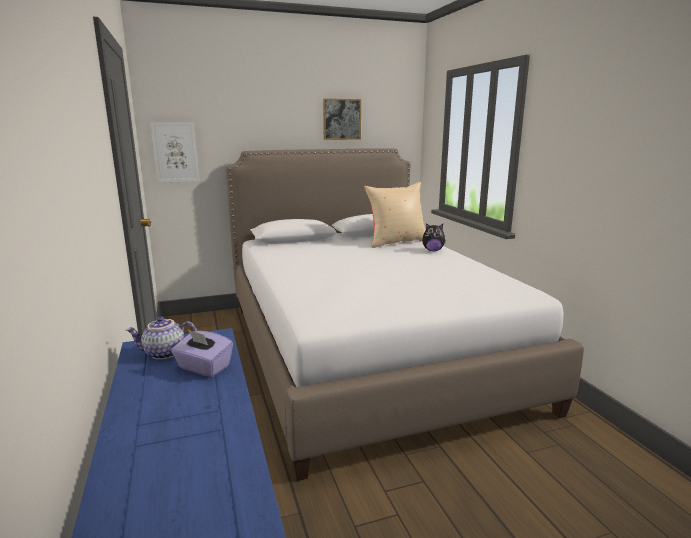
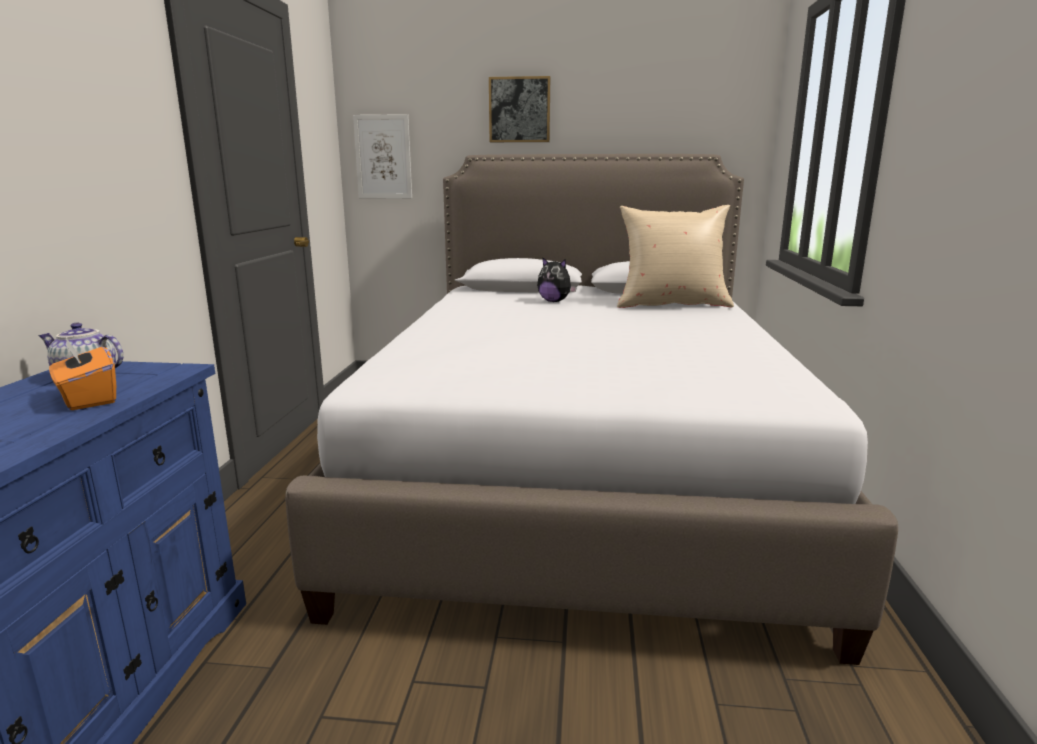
camera: 25 degrees right, 0 degrees up
(203, 367) = (88, 399): purple tissue box -> orange tissue box
(342, 119) = (629, 107): picture -> picture (519, 110)
(433, 250) = (715, 320): plush toy -> plush toy (554, 301)

